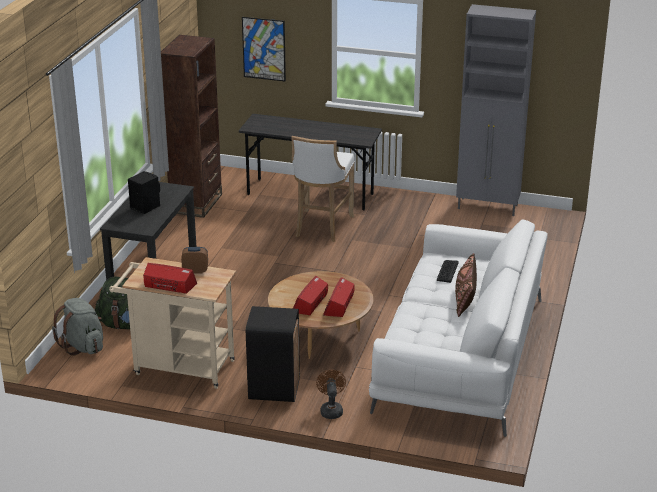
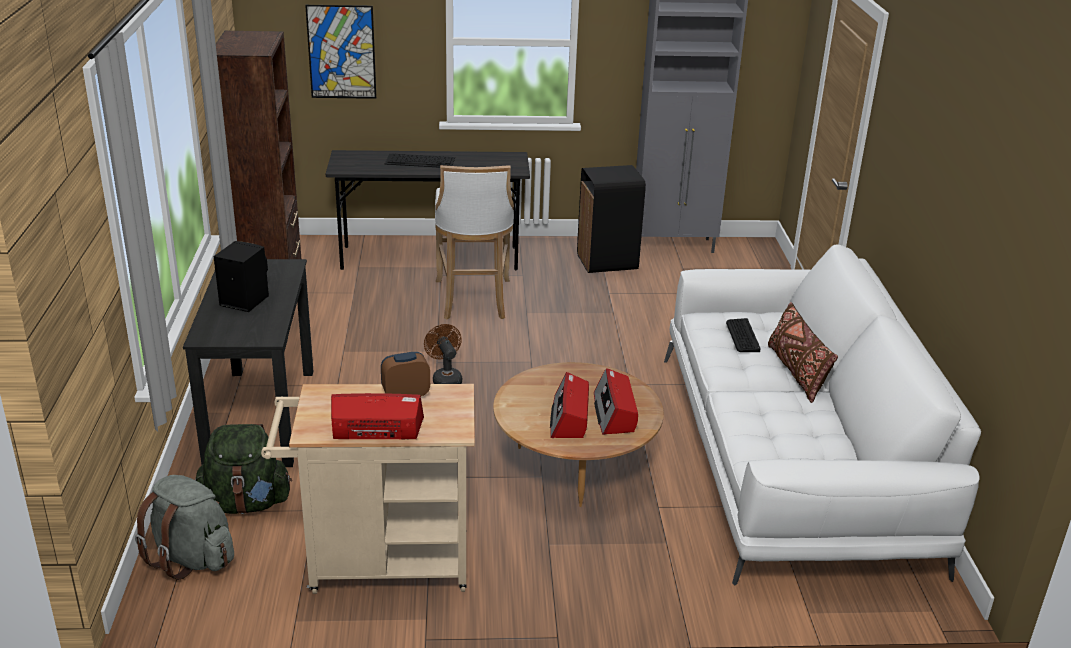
camera: 20 degrees left, 0 degrees up
(274, 390) = (559, 573): black trash can -> black trash can (607, 262)
(305, 127) = (420, 161): none -> keyboard
(331, 410) = (670, 591): brown fan -> brown fan (445, 378)

